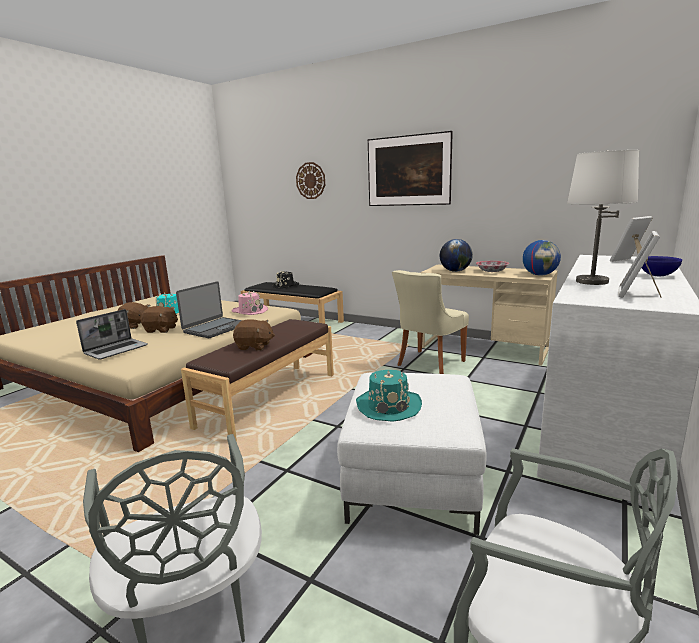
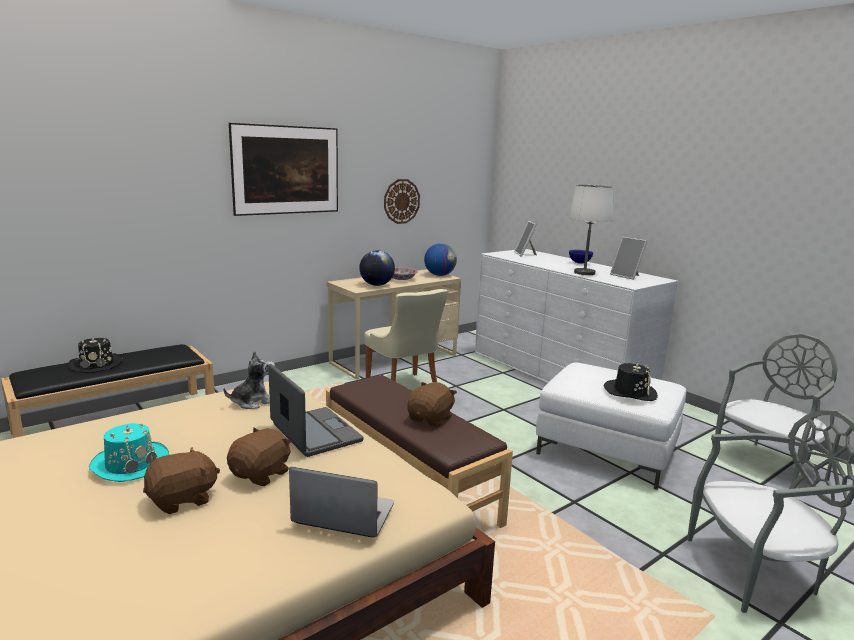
camera: 70 degrees left, 0 degrees up
(116, 350) = (342, 515): laptop -> laptop turned 45 degrees counterclockwise
(250, 311) = (252, 402): pink hat -> plush toy
(310, 180) = (119, 176): wall clock -> wall clock (401, 201)
(388, 406) = (630, 392): turquoise hat -> black hat

